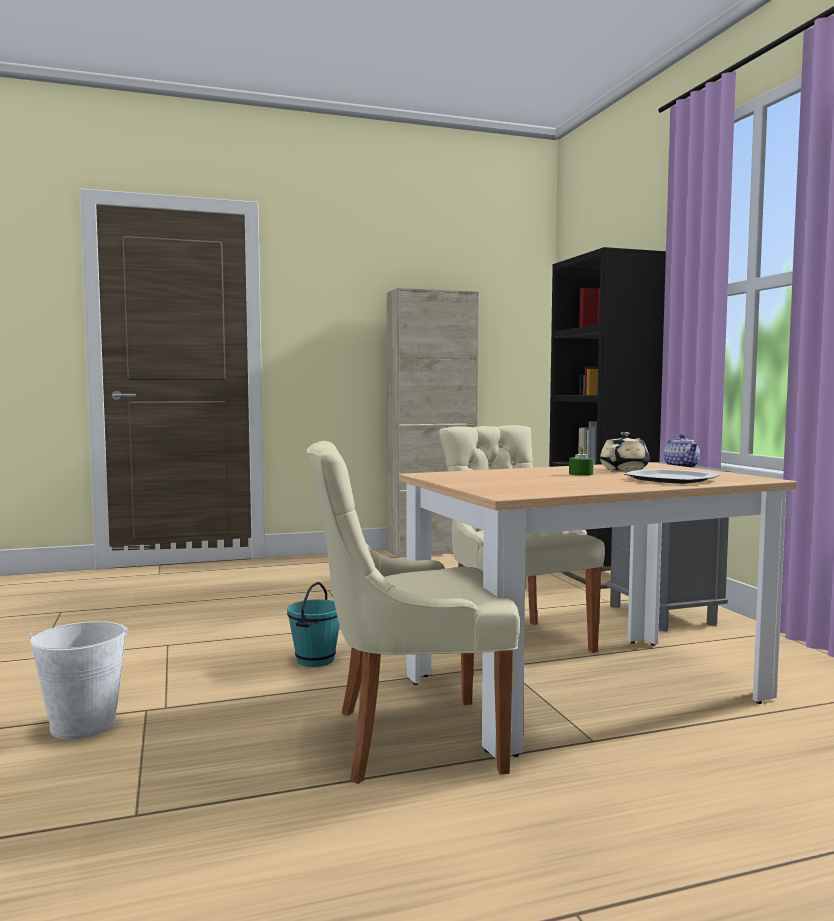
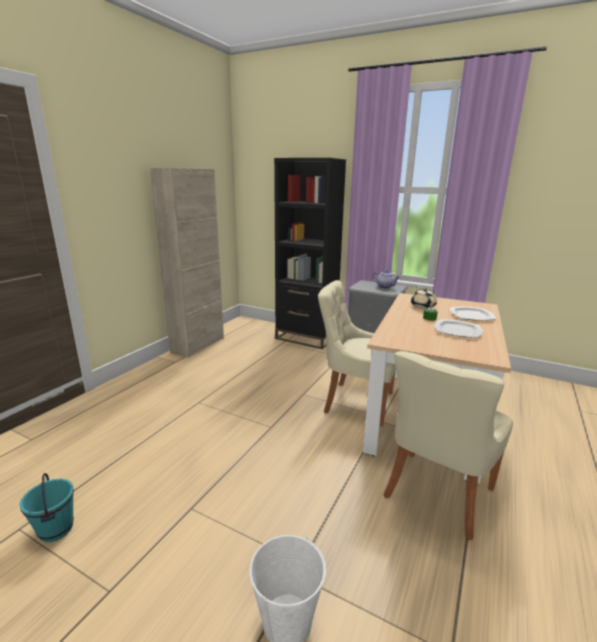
camera: 45 degrees left, 15 degrees up
(314, 660) = (301, 466): turquoise bucket -> turquoise bucket (55, 530)
(572, 481) = (457, 330): none -> plate

